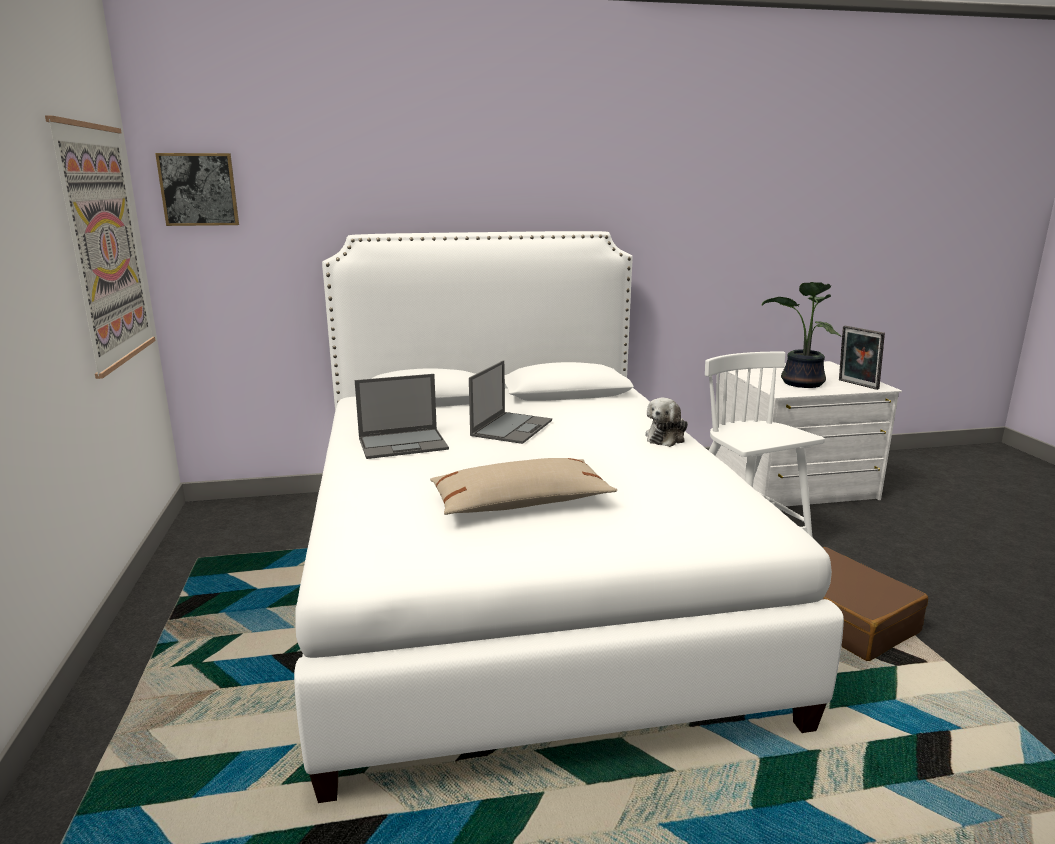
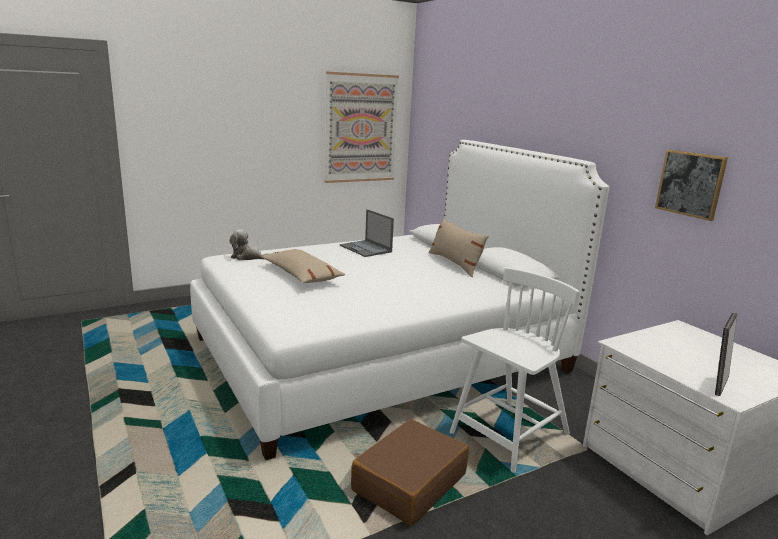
camera: 70 degrees right, 0 degrees up
(198, 189) = (426, 107): picture -> picture (690, 184)
(512, 427) = (413, 265): laptop -> none
(513, 407) = (455, 263): none -> beige pillow
(666, 438) = (437, 303): plush toy -> plush toy (247, 257)
(800, 384) = (669, 354): potted plant -> none

